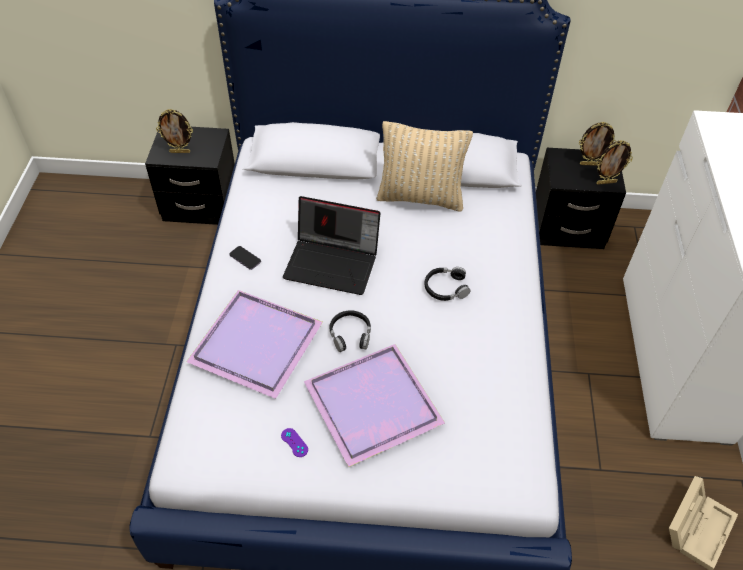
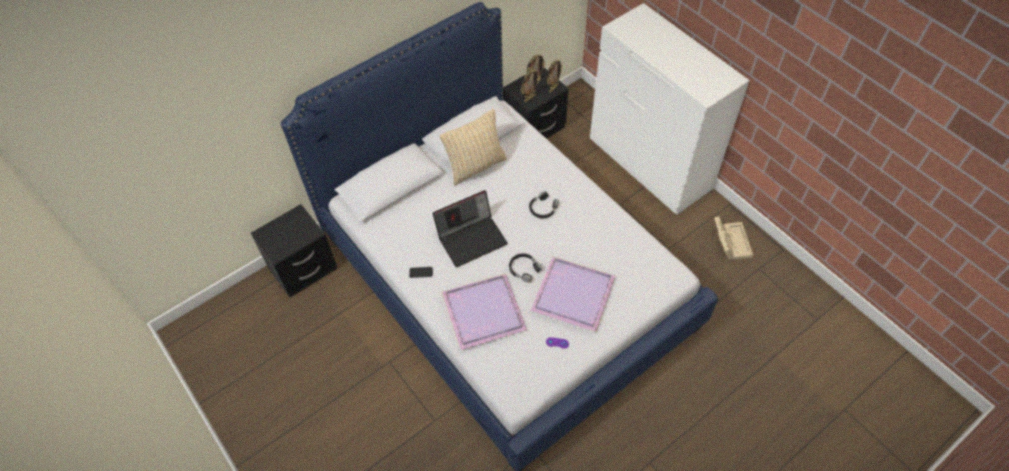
camera: 40 degrees left, 5 degrees up
(180, 152) = (287, 240): picture frame -> picture frame (529, 98)

